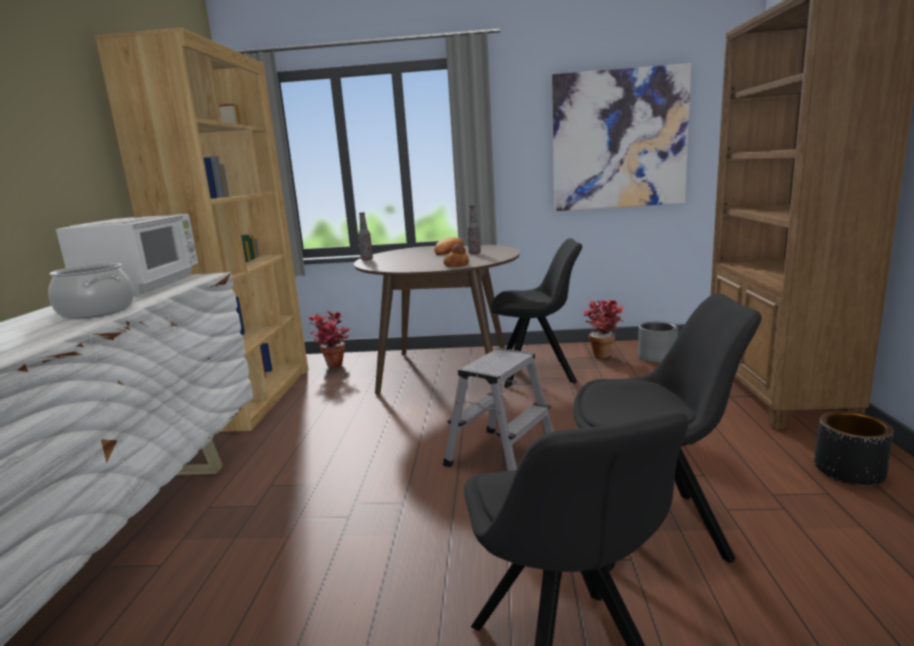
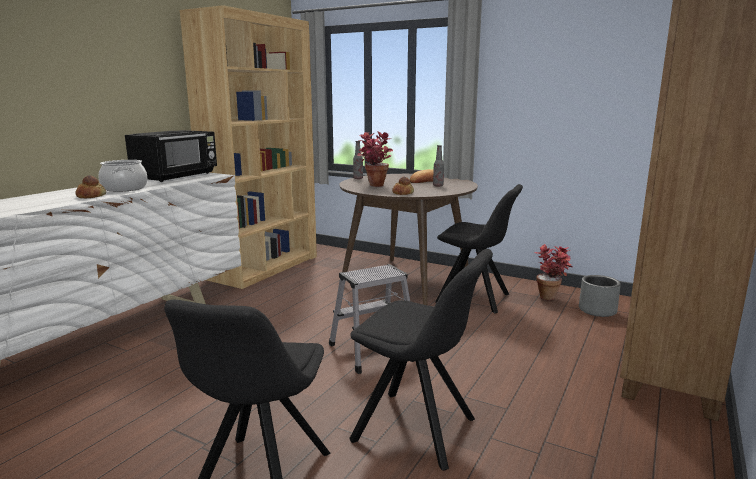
camera: 25 degrees right, 0 degrees up
(61, 330) = (91, 196): none -> bread
(145, 285) = (177, 176): white microwave -> black microwave
(333, 367) = (334, 259): potted plant -> potted plant (374, 186)
(619, 140) = (600, 97): picture -> none
(849, 472) = (643, 449): black planter -> none

